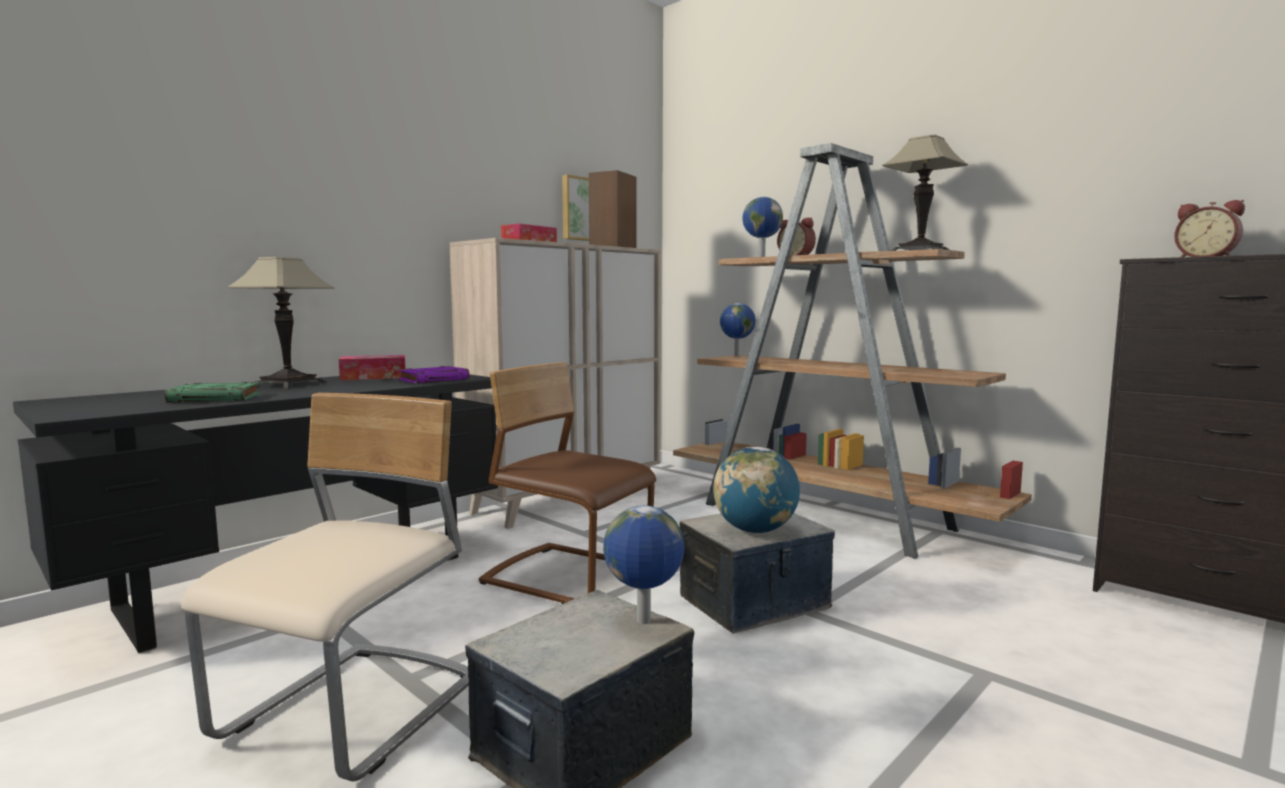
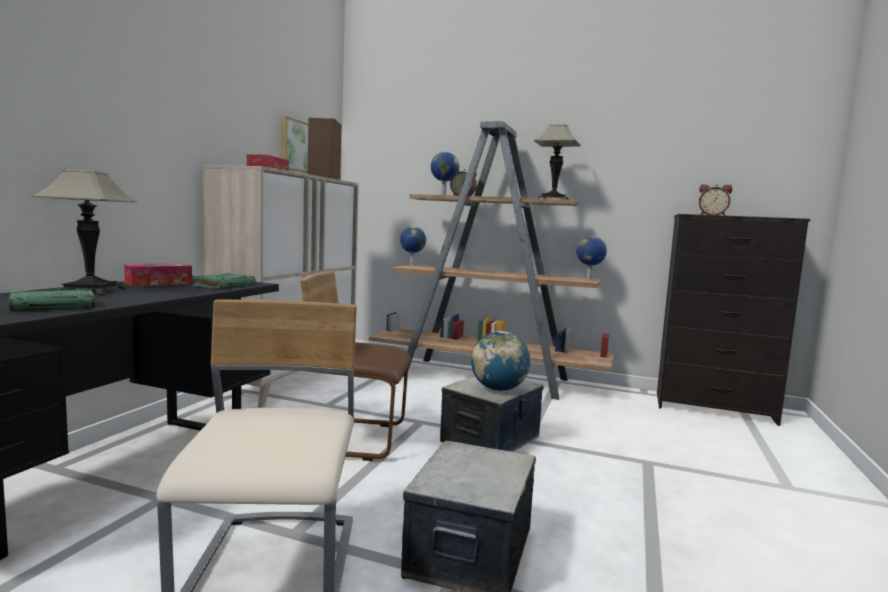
camera: 25 degrees left, 0 degrees up
(434, 380) = (225, 285): purple book -> green book
(644, 621) = (502, 456): globe -> globe (589, 279)

